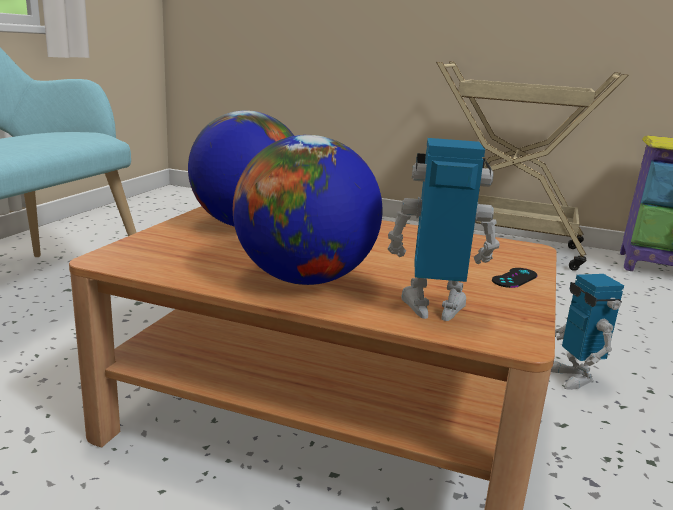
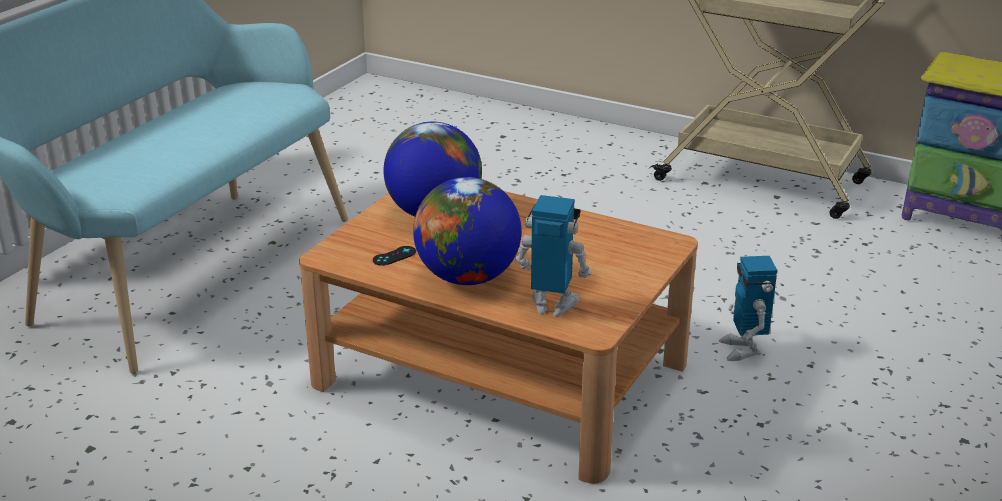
camera: 10 degrees right, 10 degrees up
(514, 278) = (634, 277): black game controller -> black game controller (394, 256)

